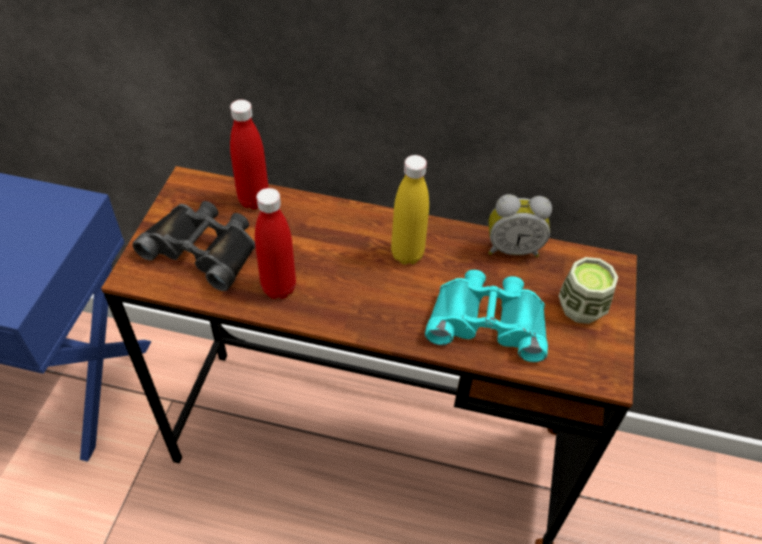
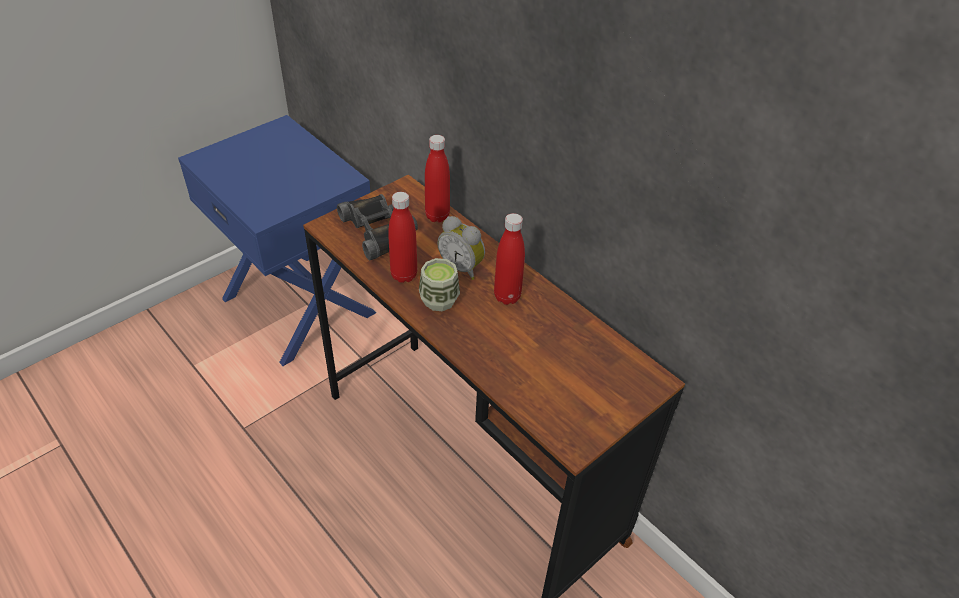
camera: 35 degrees right, 5 degrees down
(407, 254) = (507, 297): yellow bottle -> red bottle
(488, 320) = (522, 365): turquoise binoculars -> none
(512, 248) = (588, 330): alarm clock -> alarm clock (462, 267)
(581, 307) = (601, 393): cup -> cup (439, 300)

